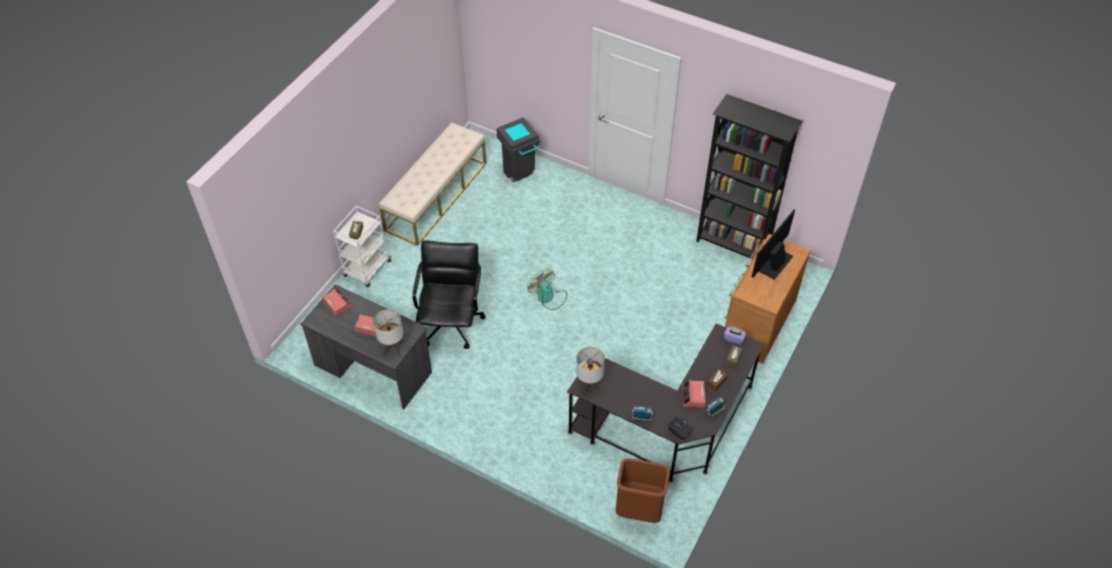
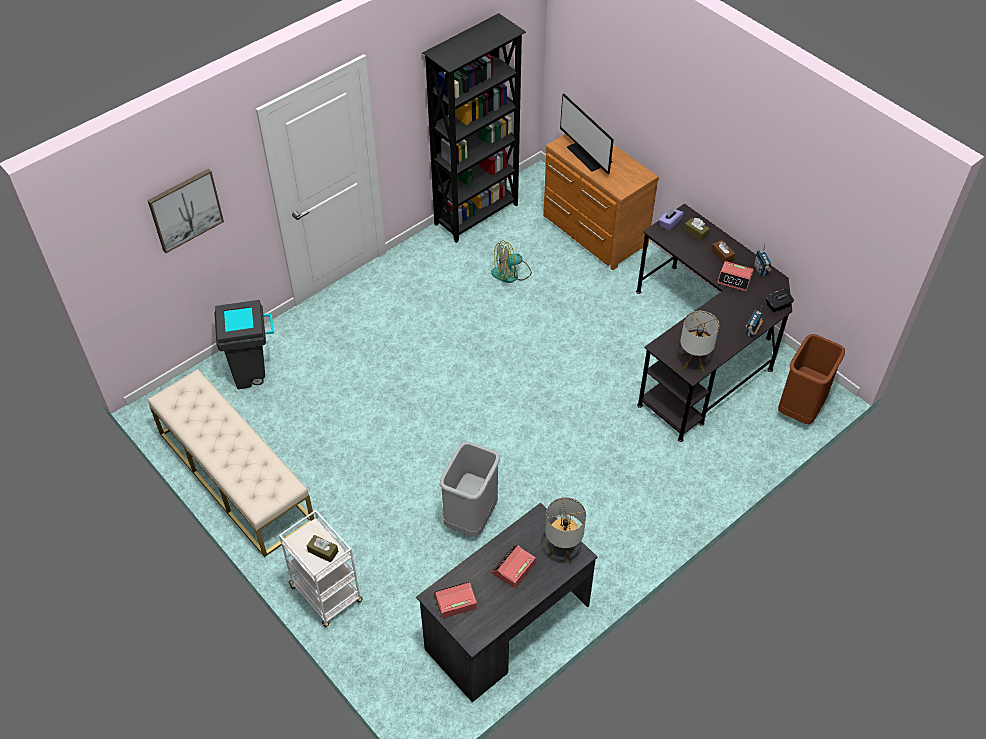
camera: 70 degrees left, 0 degrees up
(451, 324) = (470, 516): black office chair -> grey trash can
(531, 47) = (185, 210): none -> picture
(548, 297) = (474, 403): fan -> fan (511, 273)

